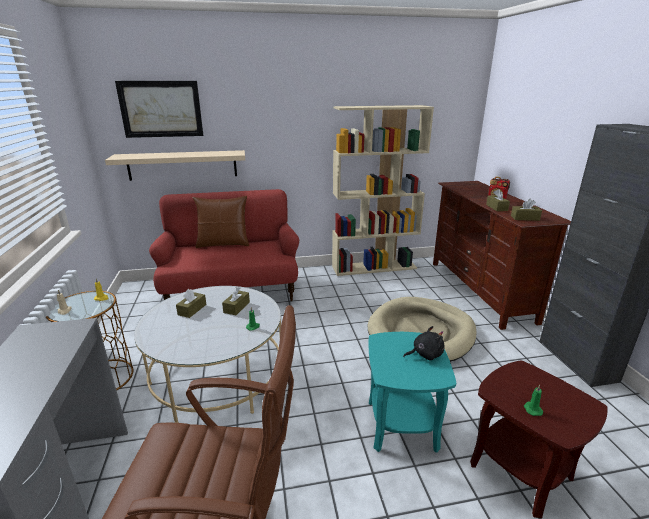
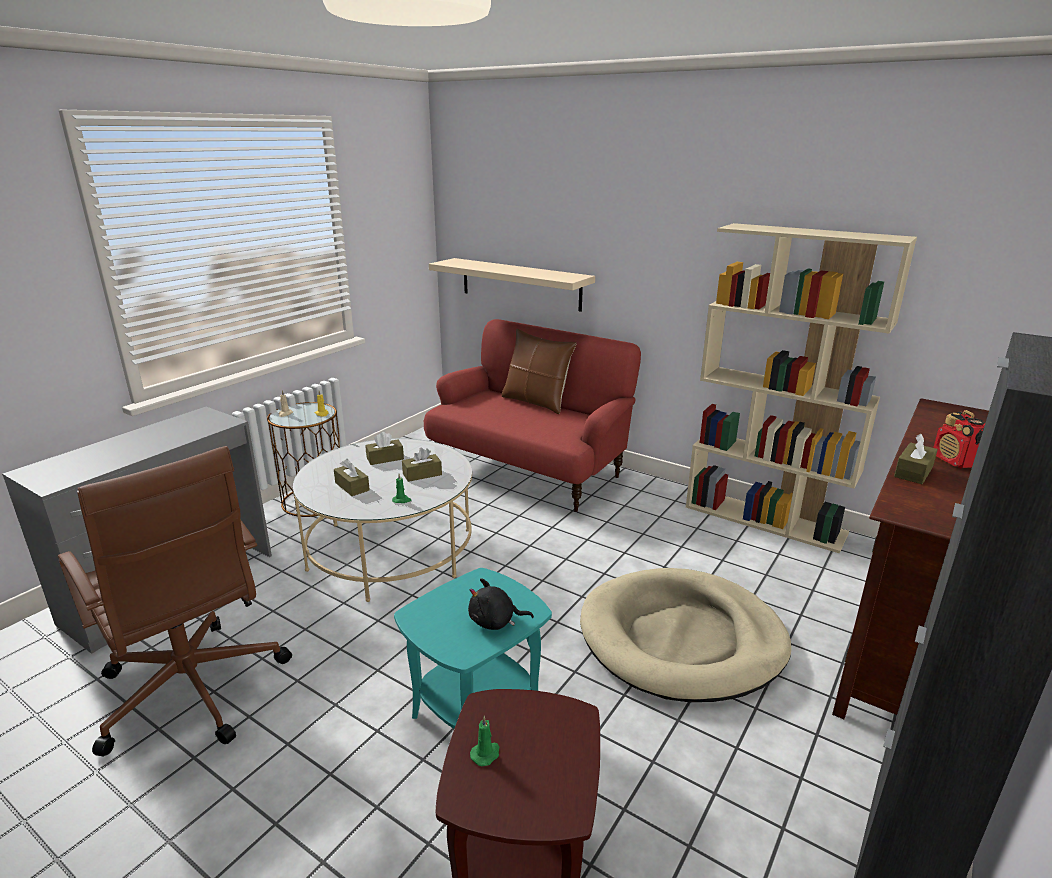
camera: 45 degrees right, 0 degrees up
(161, 109) = (506, 207): picture -> none
(425, 354) = (495, 621): black plush toy -> black plush toy turned 150 degrees clockwise
(525, 218) = (920, 507): brown tissue box -> brown tissue box (352, 486)

